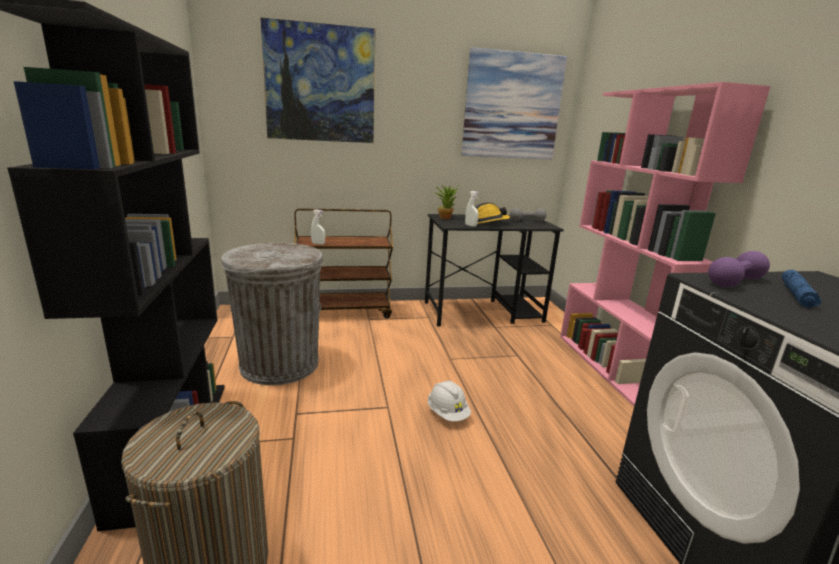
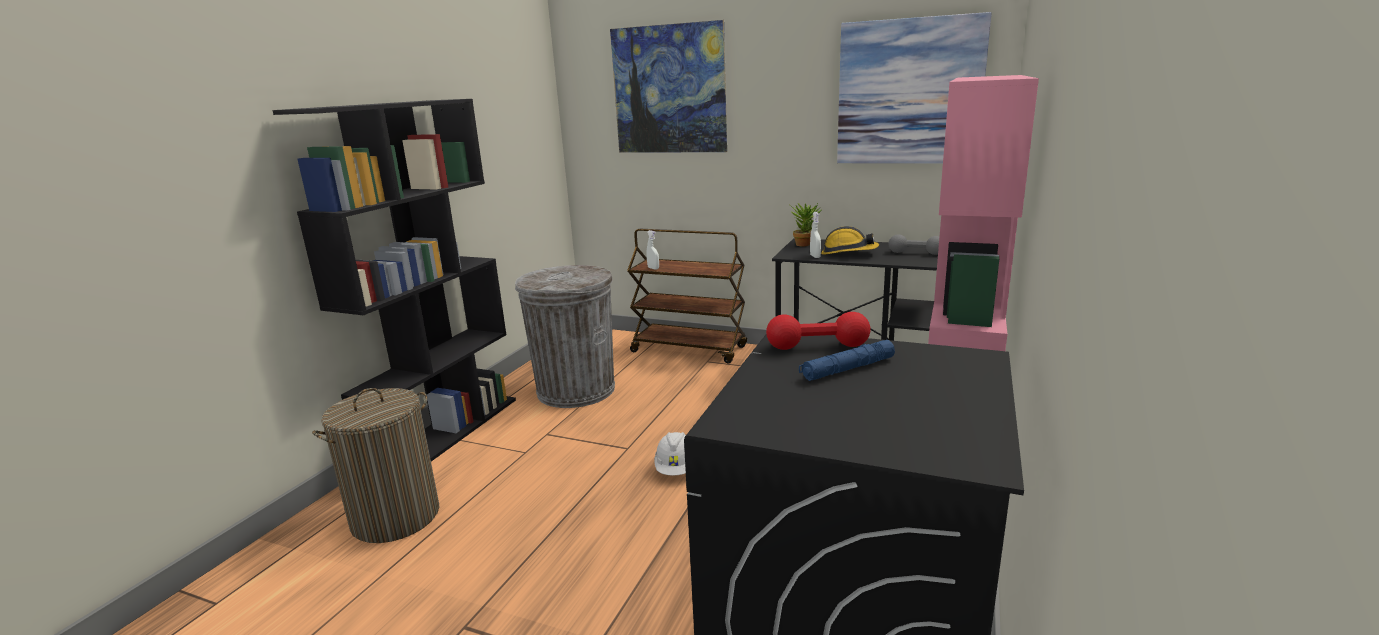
camera: 35 degrees right, 0 degrees up
(735, 282) = (817, 347): purple dumbbell -> red dumbbell

